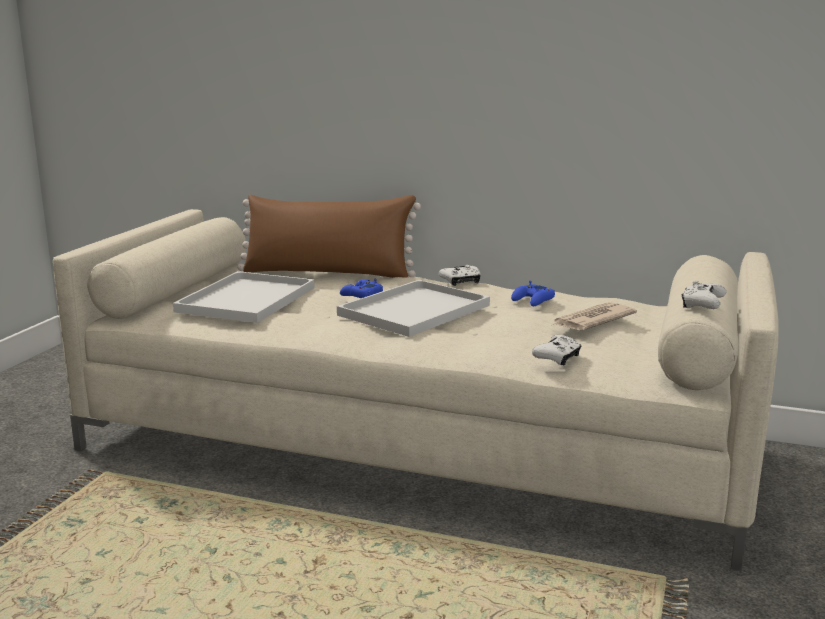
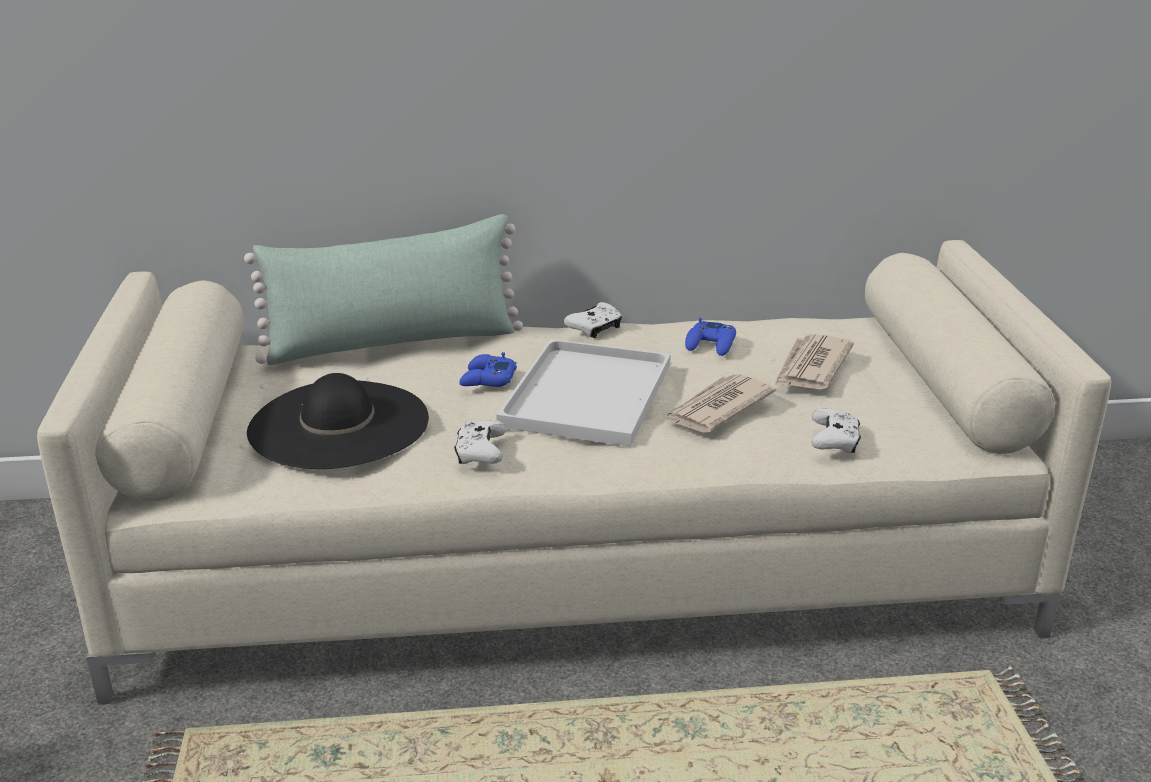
camera: 25 degrees left, 10 degrees up
(247, 300) = (339, 424): white tray -> black hat
(328, 273) = (393, 343): brown pillow -> green pillow
(493, 329) = (717, 408): none -> newspaper
(702, 305) = (996, 348): white game controller -> white game controller (480, 453)

